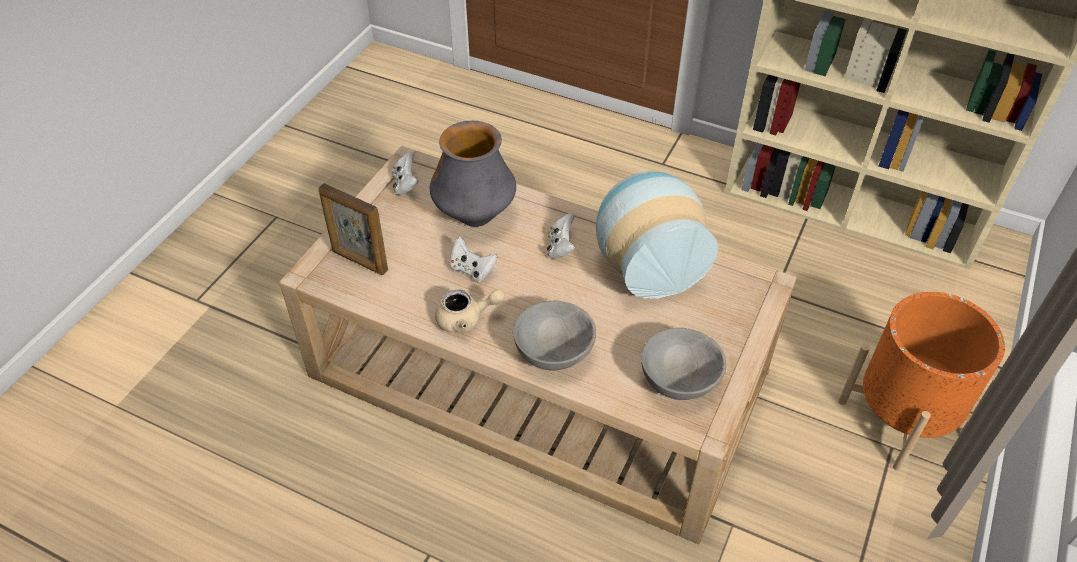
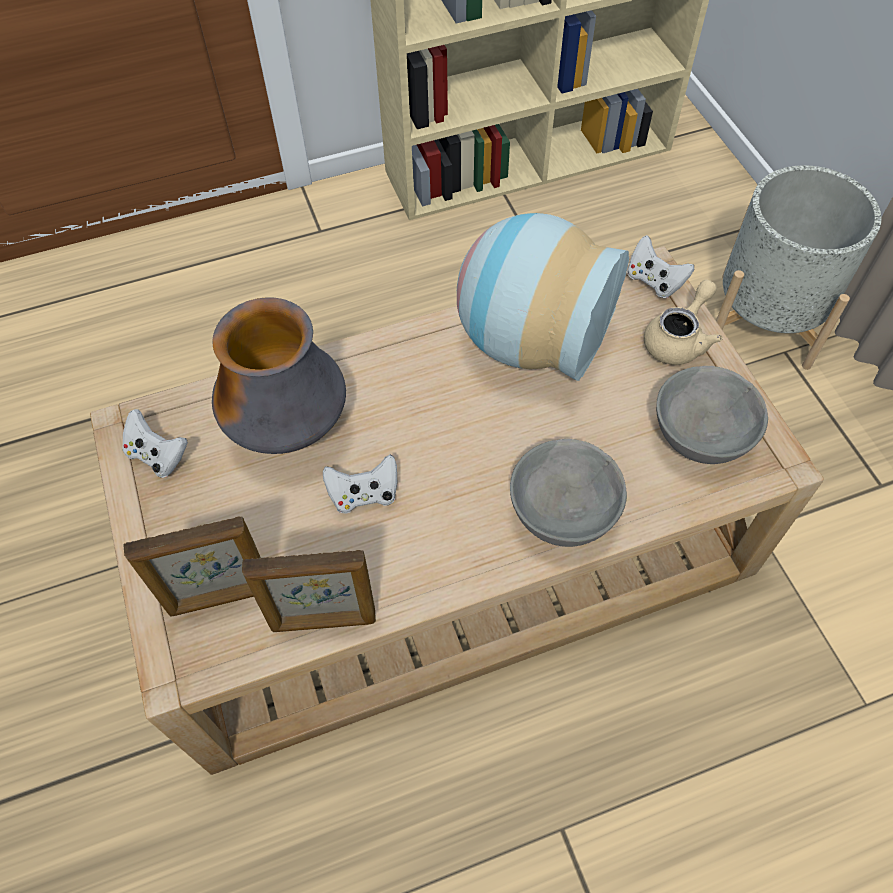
camera: 45 degrees left, 10 degrees up
(387, 305) = (323, 621): none -> picture frame
(466, 319) = (431, 556): beige teapot -> beige teapot (679, 339)
(560, 247) = (423, 389): white game controller -> white game controller (654, 281)
(902, 418) = (765, 320): orange planter -> grey planter

